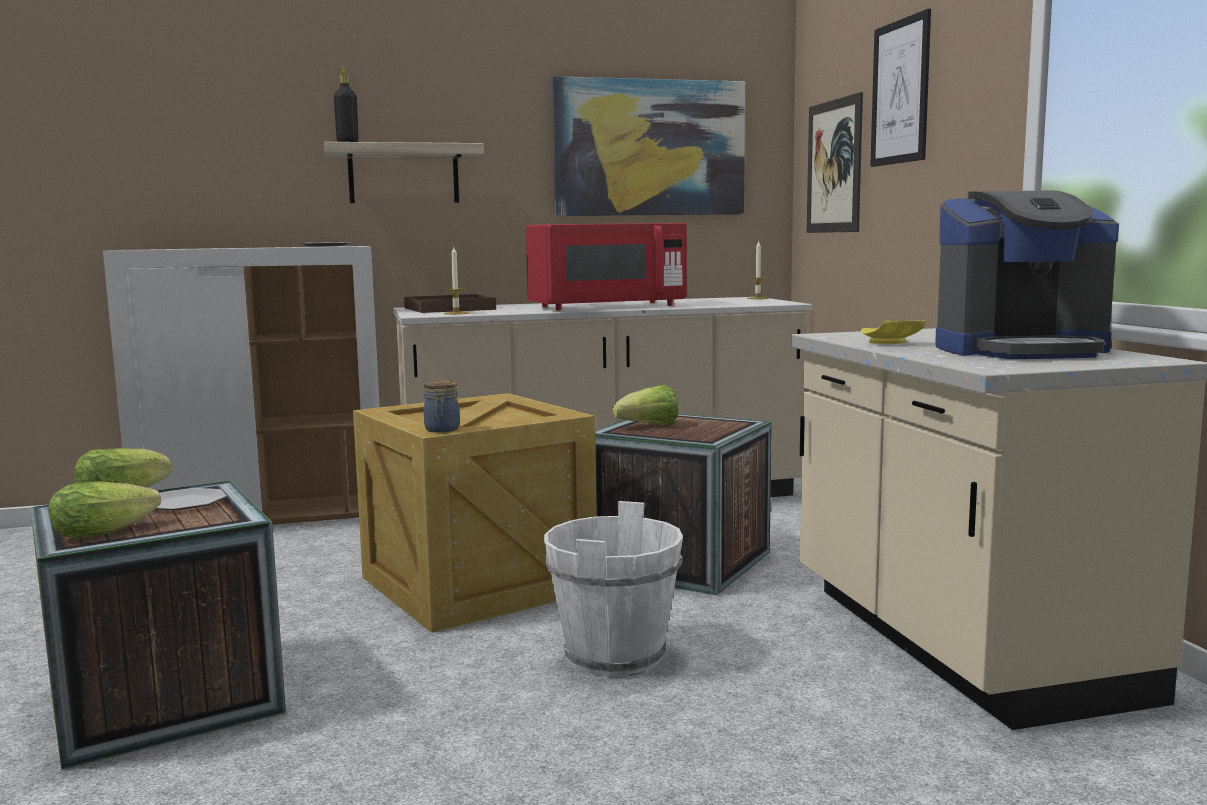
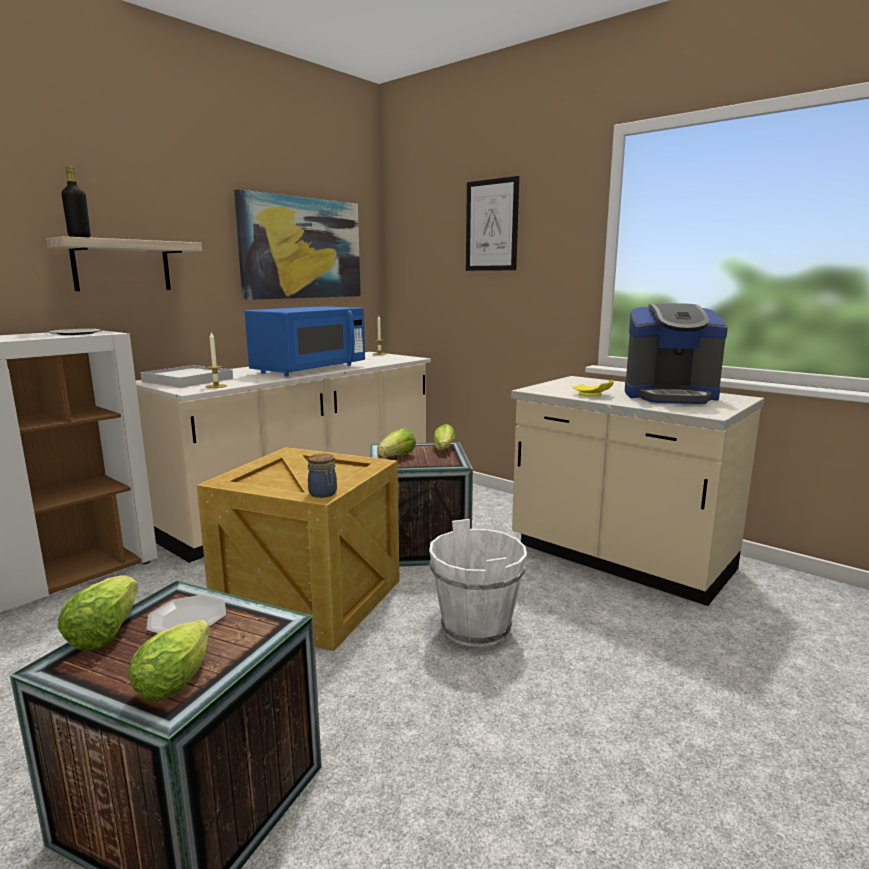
camera: 35 degrees left, 5 degrees up
(449, 309) = (188, 380): brown tray -> white tray
(606, 307) = (309, 369): red microwave -> blue microwave
(728, 425) = (443, 449): none -> lettuce
(834, 166) = (427, 267): picture -> none
(1020, 350) = (669, 396): coffee machine -> coffee machine turned 45 degrees clockwise

